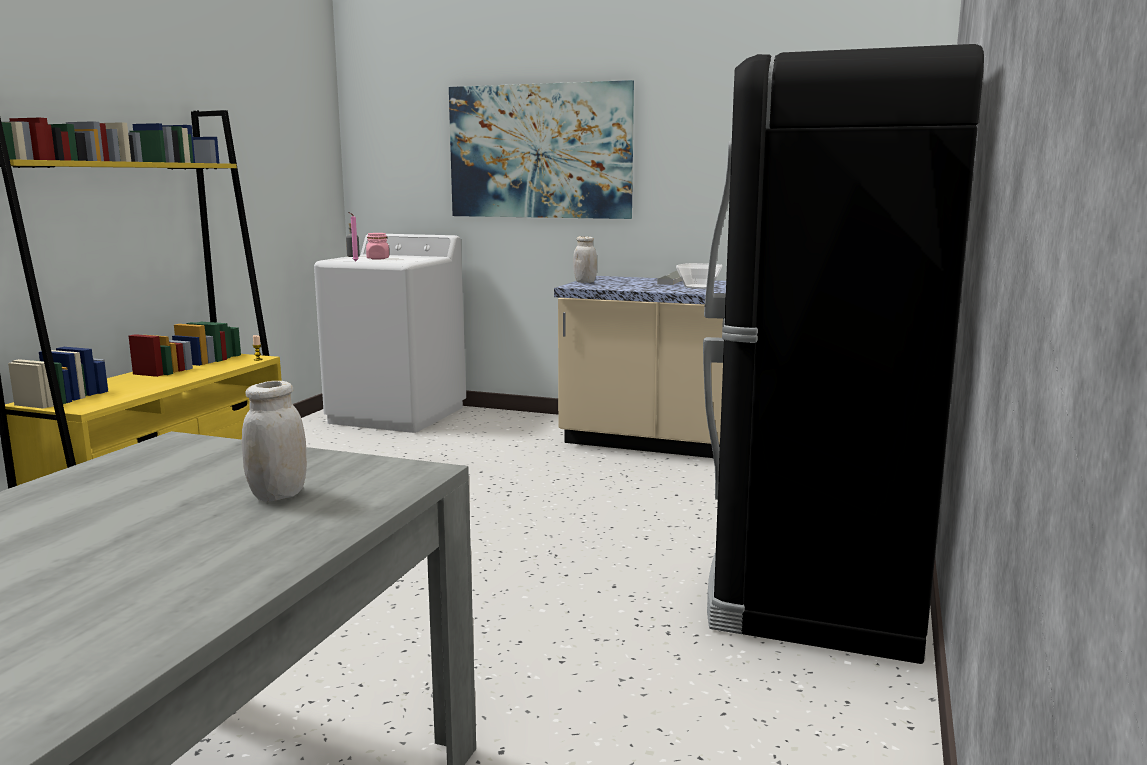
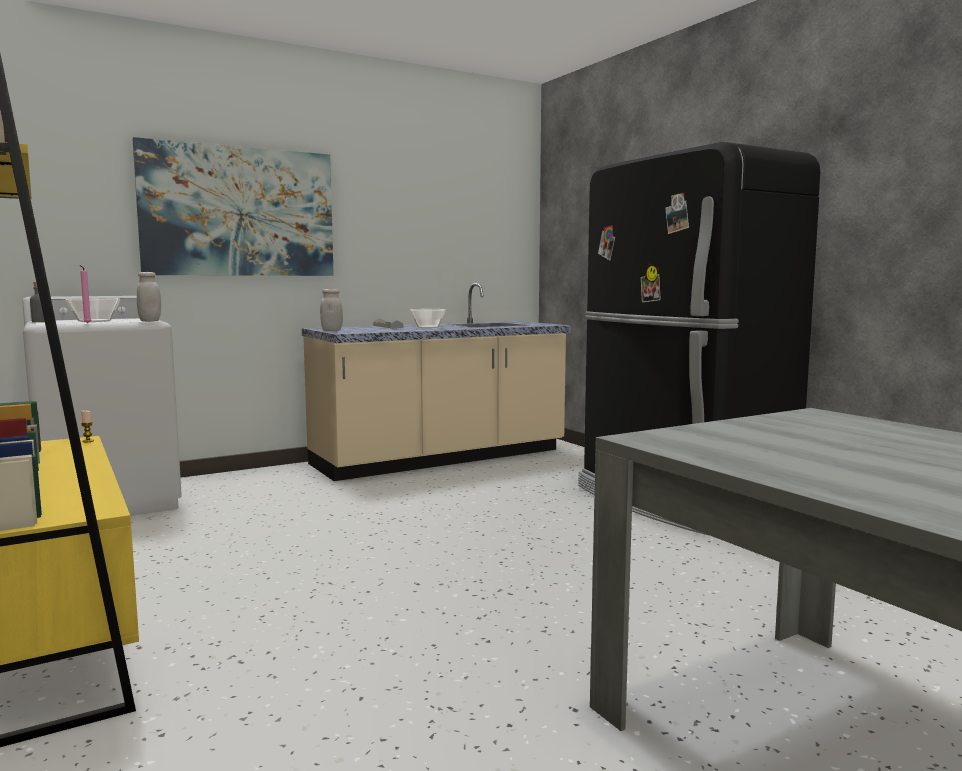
camera: 50 degrees left, 5 degrees down
(278, 495) = (846, 434): white jar -> white jar (150, 321)
(378, 258) = (93, 321): pink jar -> bowl

